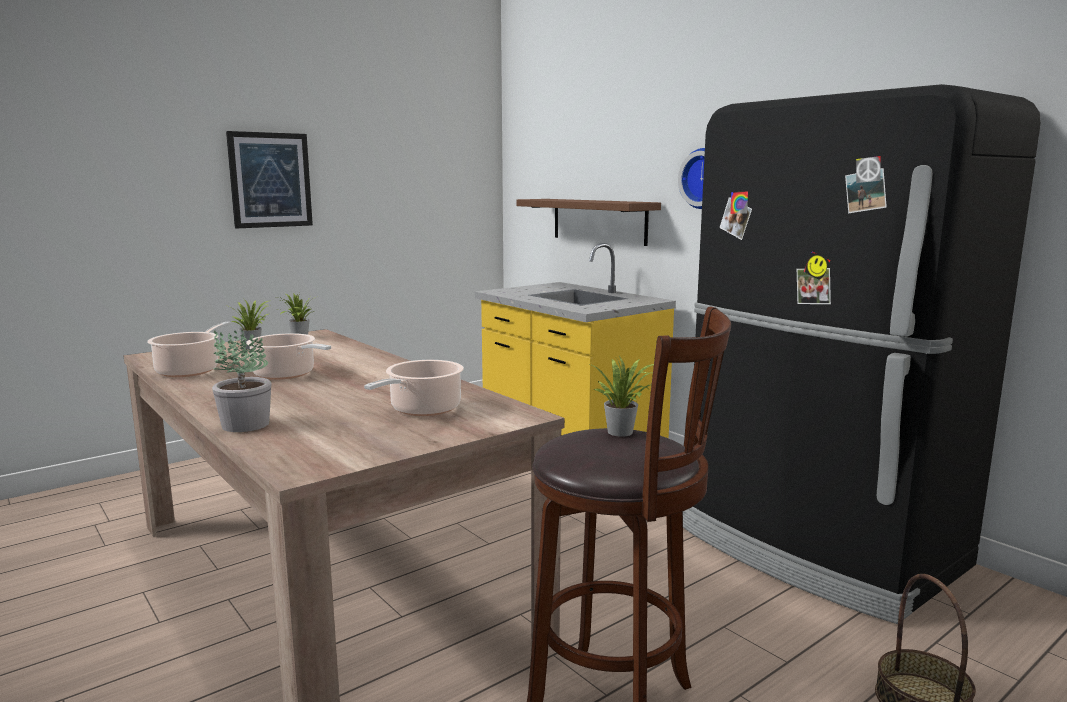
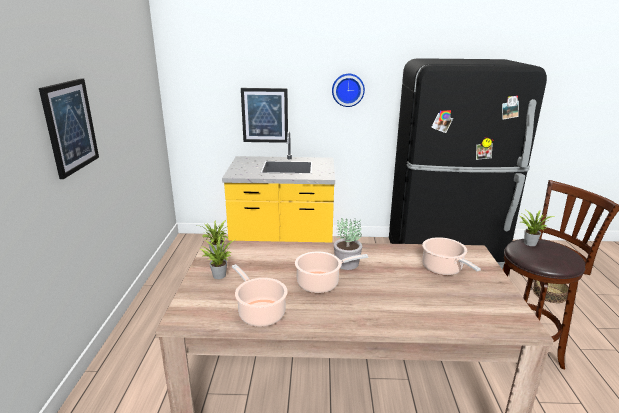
camera: 50 degrees left, 10 degrees up
(244, 425) = (427, 323): potted plant -> potted plant (347, 264)
(599, 221) = (265, 115): brown shelf -> picture

